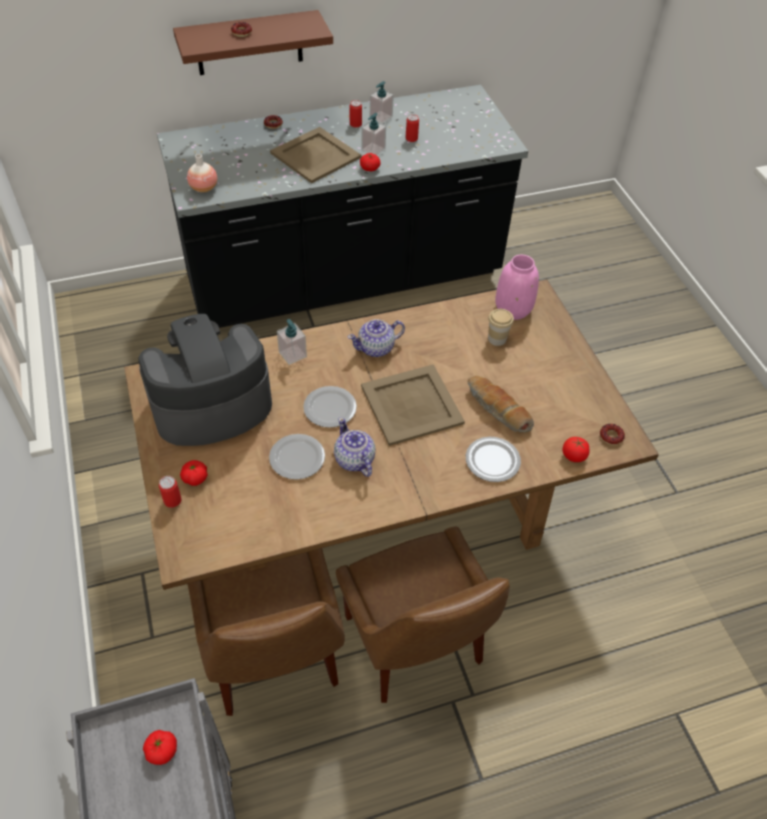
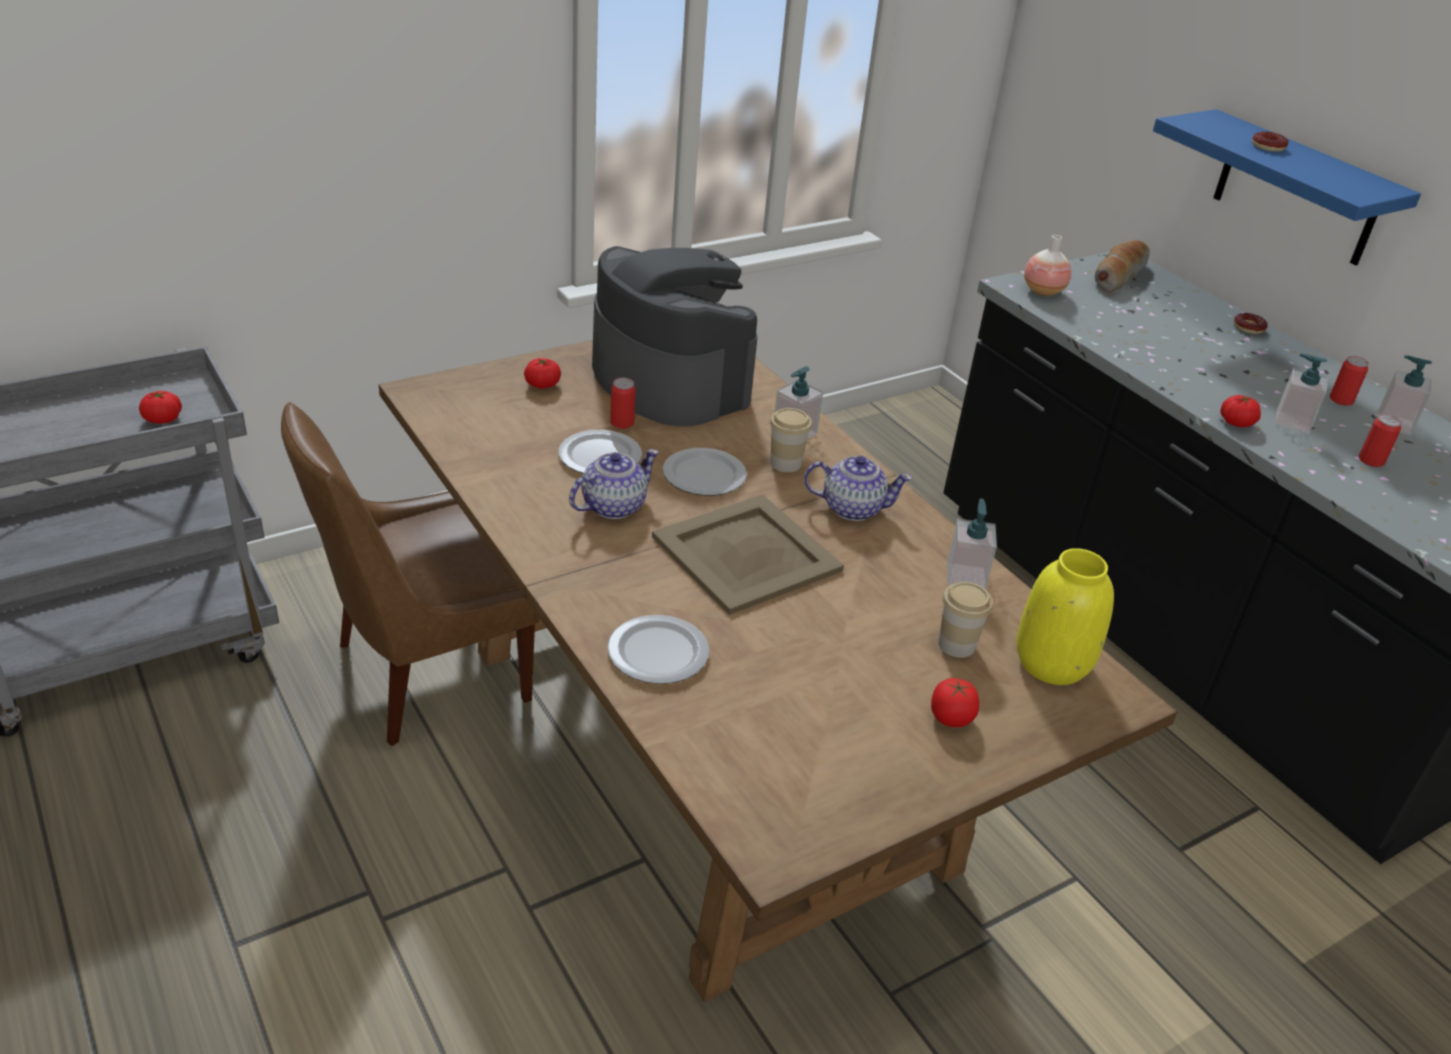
camera: 75 degrees right, 15 degrees down
(172, 500) = (503, 374): can -> can (622, 423)
(249, 43) = (1297, 189): brown shelf -> blue shelf
(315, 155) = (1215, 370): beige tray -> none
(325, 366) = (785, 463): none -> cup
(376, 348) = (851, 508): teapot -> teapot turned 135 degrees clockwise
(415, 644) = (466, 830): brown chair -> none
(444, 319) = (965, 576): none -> soap dispenser
(497, 410) = (778, 653): bread -> bread (1118, 275)
(512, 309) = (1050, 663): pink vase -> yellow vase
(573, 455) = (706, 763): tomato -> tomato (951, 717)
(611, 436) = (777, 822): donut -> none

